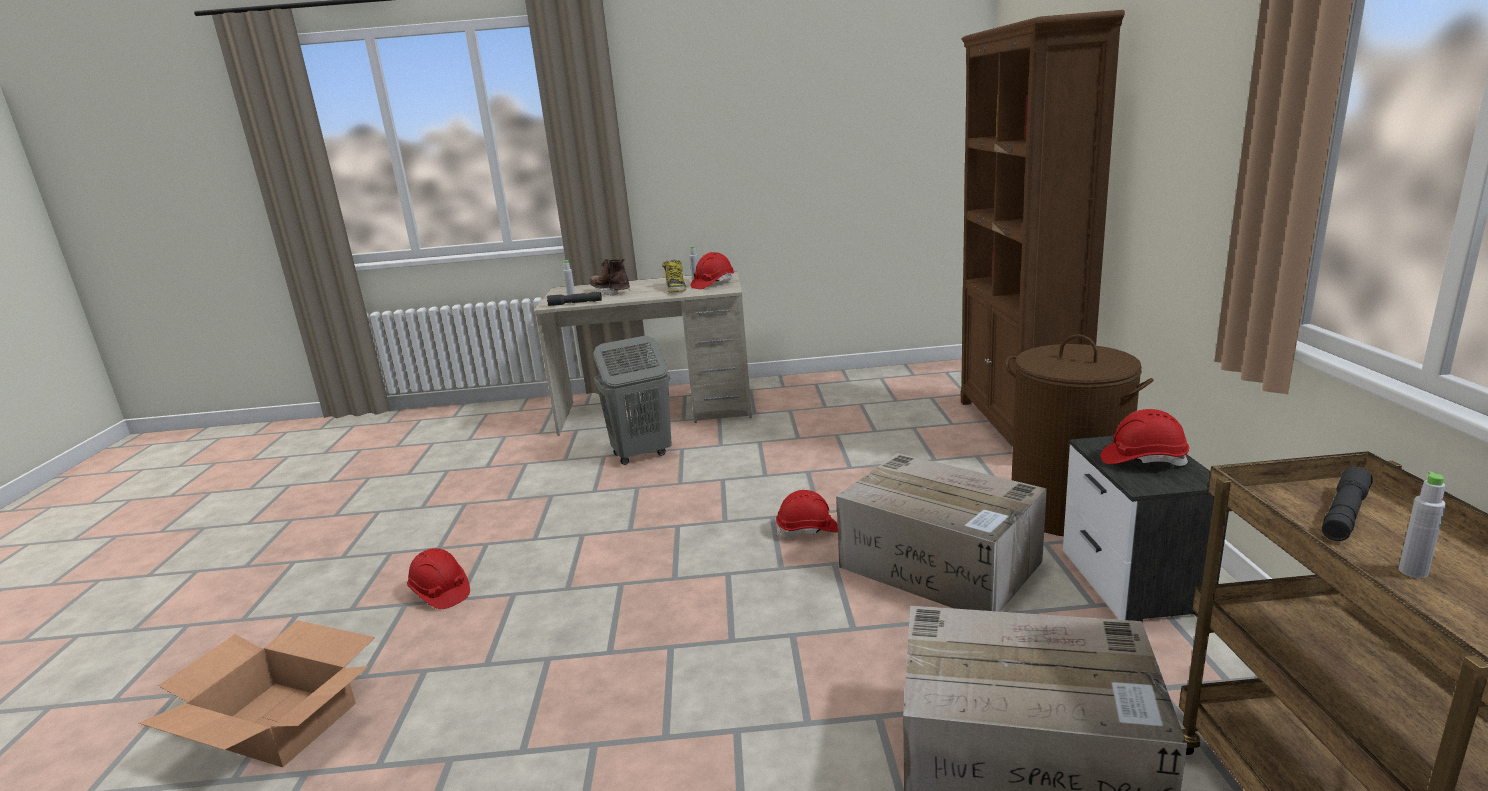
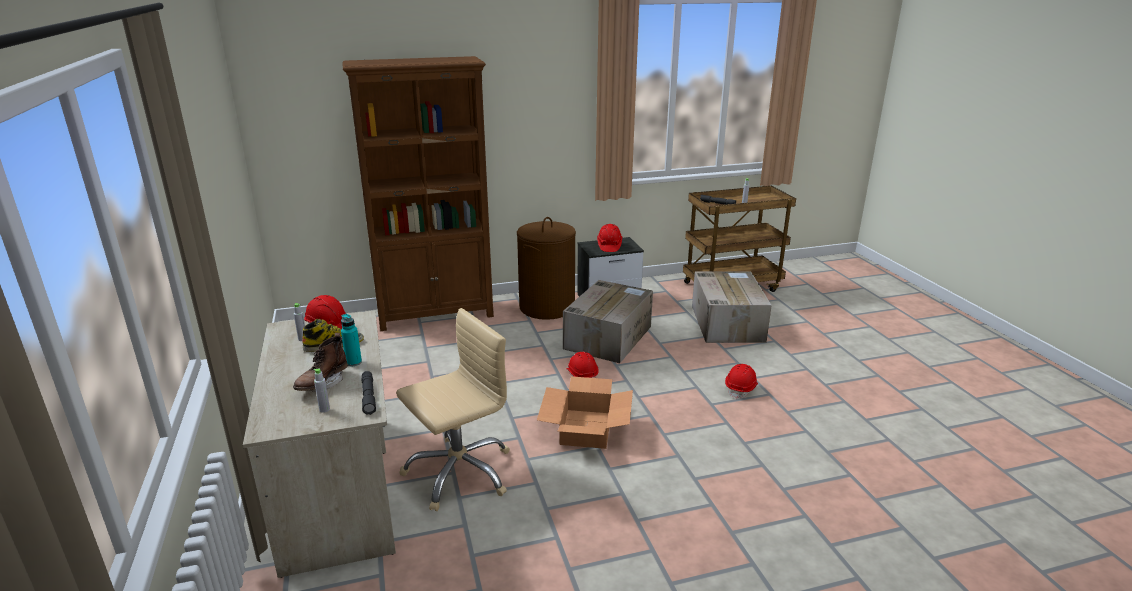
camera: 105 degrees left, 5 degrees up
(280, 722) = (861, 533): cardboard box -> cardboard box (586, 429)
(440, 593) = (710, 518): red hard hat -> red hard hat (741, 388)
(637, 295) = (353, 362): none -> turquoise bottle
(641, 454) = (459, 472): grey laundry basket -> beige office chair

